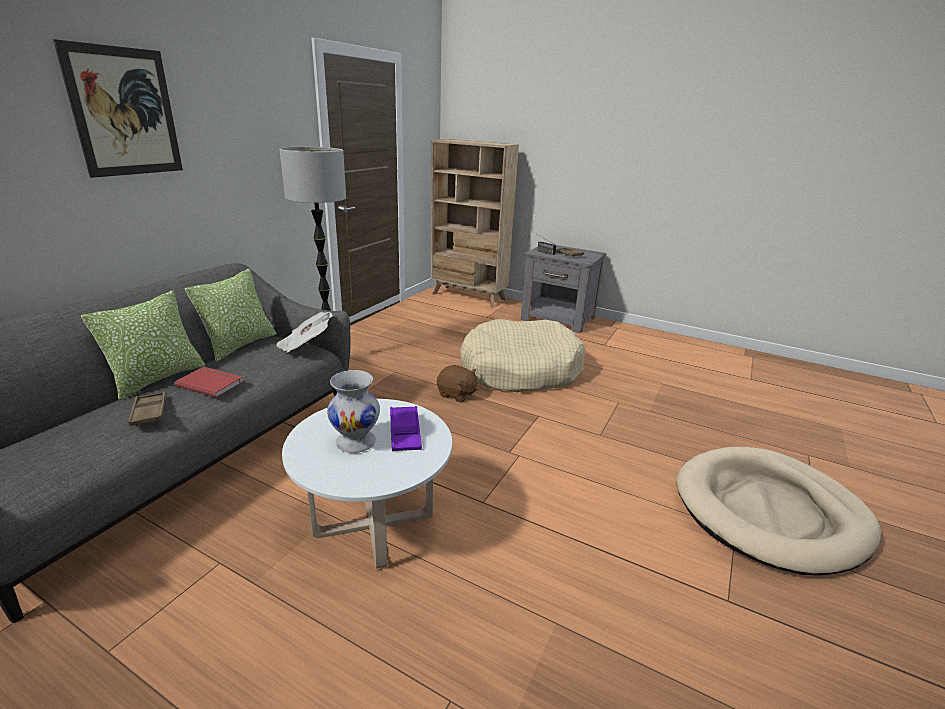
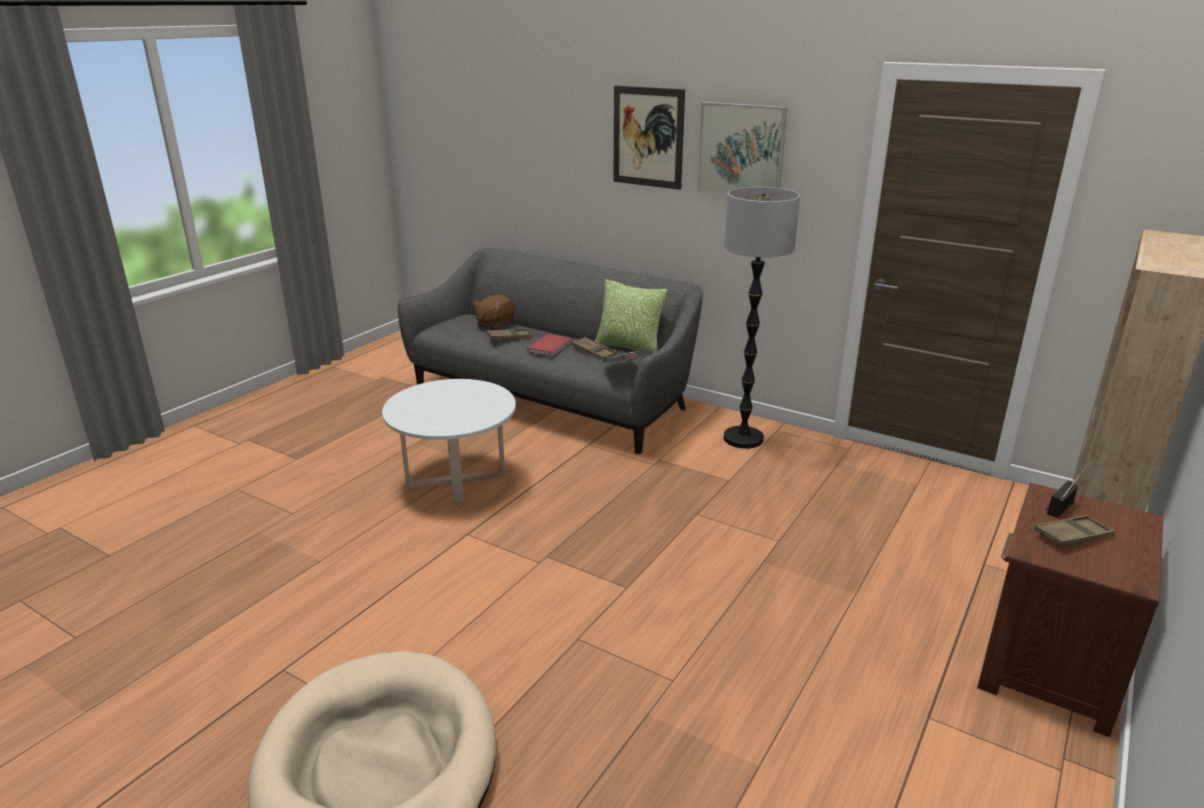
camera: 95 degrees right, 0 degrees up
(157, 378) = (564, 332): pillow -> none
(231, 119) = (741, 151): none -> picture
(245, 360) = (594, 352): none -> brown tray
(355, 442) = (448, 400): white vase -> none
(405, 432) = (456, 417): purple tray -> none
(457, 394) = (676, 524): brown plush toy -> brown plush toy (494, 325)
(520, 370) = (765, 584): beige dog bed -> none
(558, 319) = (1048, 666): grey nightstand -> brown nightstand

